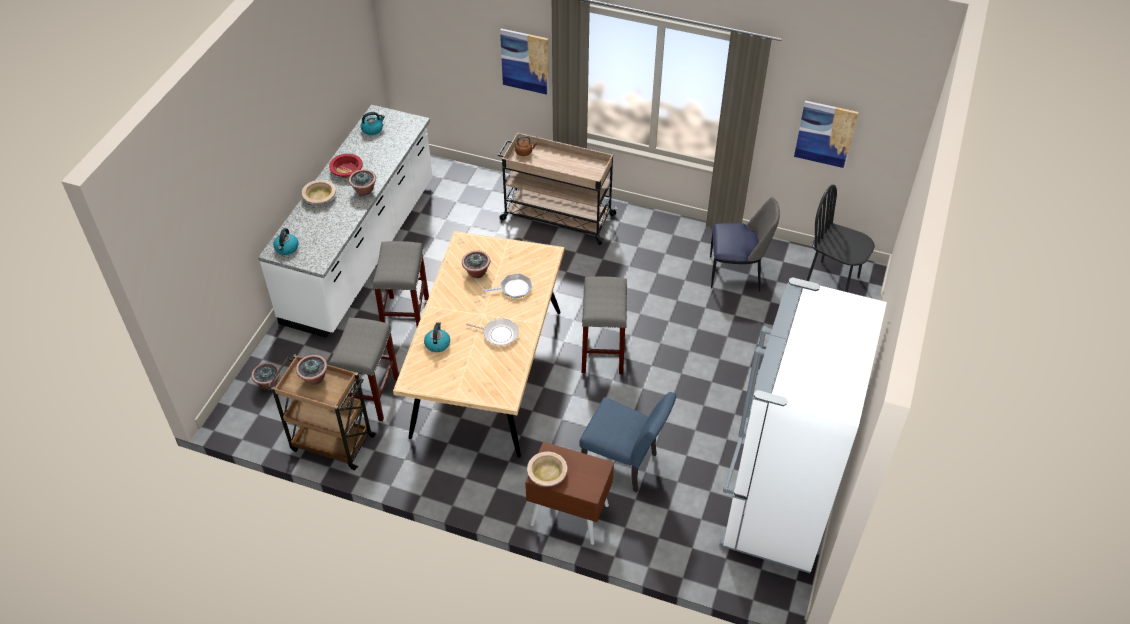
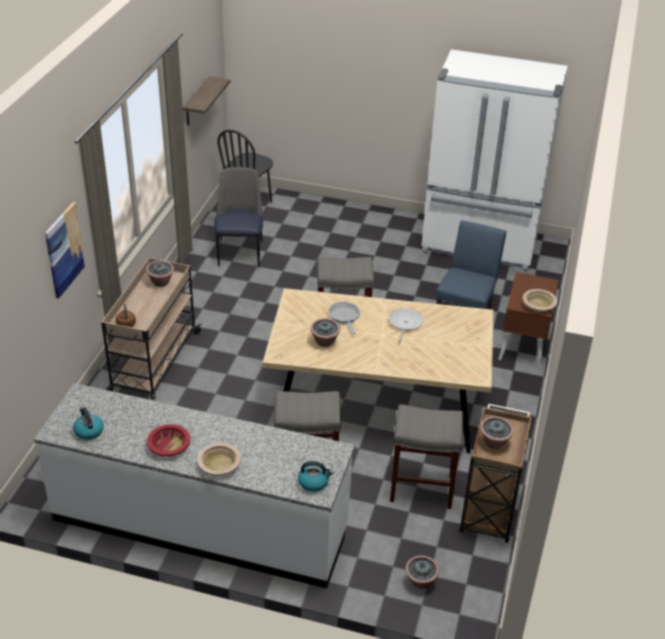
camera: 95 degrees left, 10 degrees down
(364, 191) = (209, 425): potted plant -> potted plant (161, 282)
(437, 343) = (425, 362): kettle -> none
(825, 134) = (196, 102): picture -> shelf

